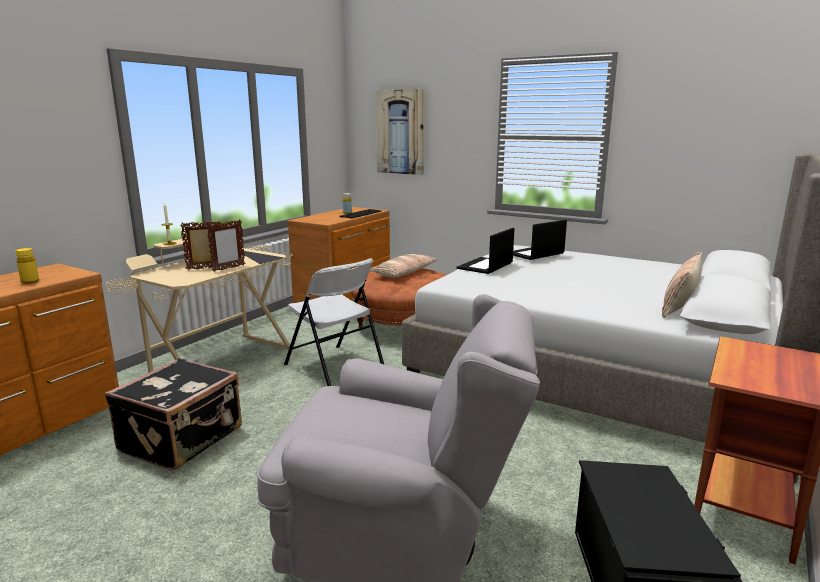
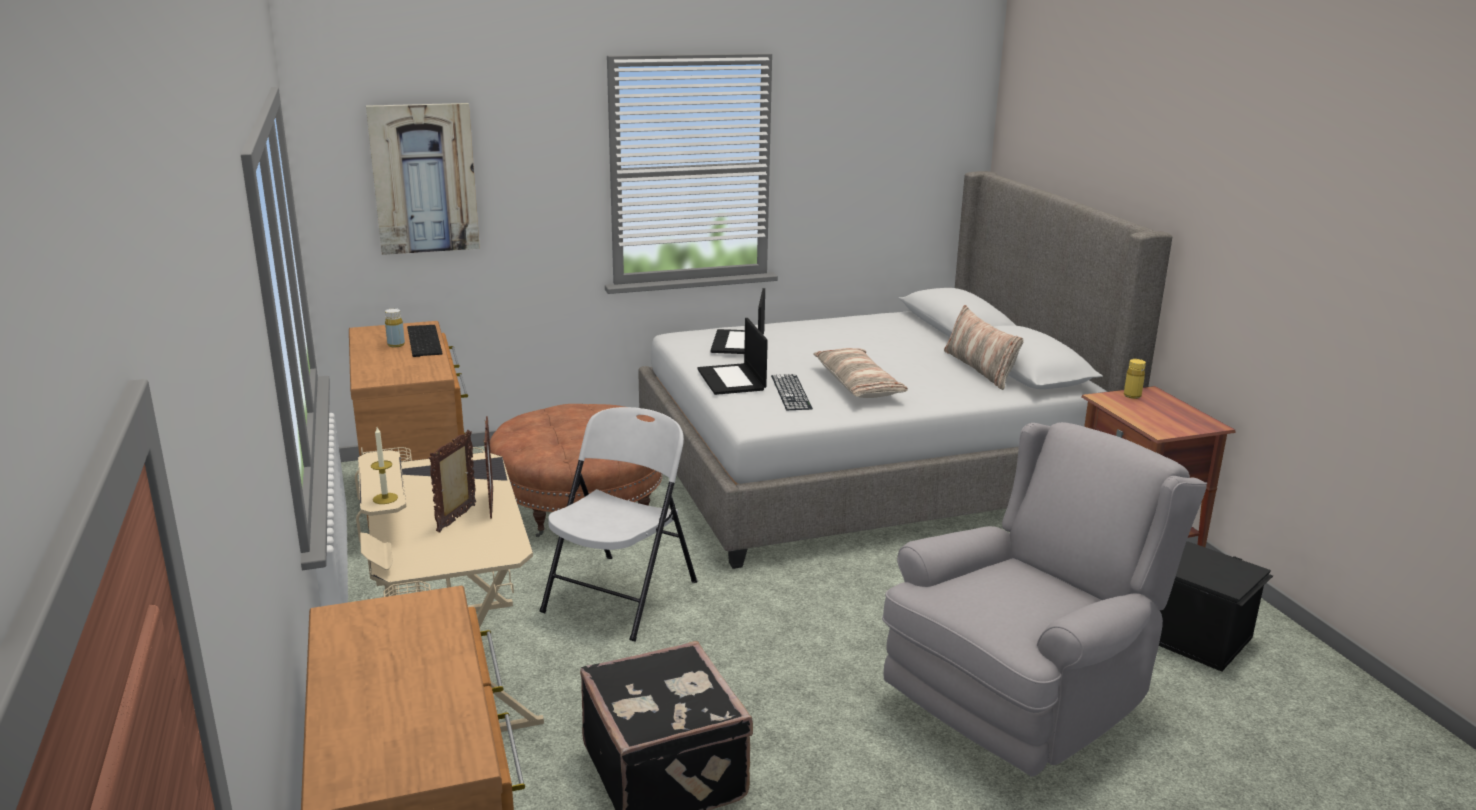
camera: 50 degrees left, 5 degrees up
(30, 282) = (421, 645): yellow bottle -> yellow bottle (1132, 395)
(334, 366) = (621, 596): white chair -> white chair turned 60 degrees counterclockwise
(404, 273) = (564, 421): pillow -> pillow (858, 385)
(502, 279) = (791, 392): none -> keyboard

